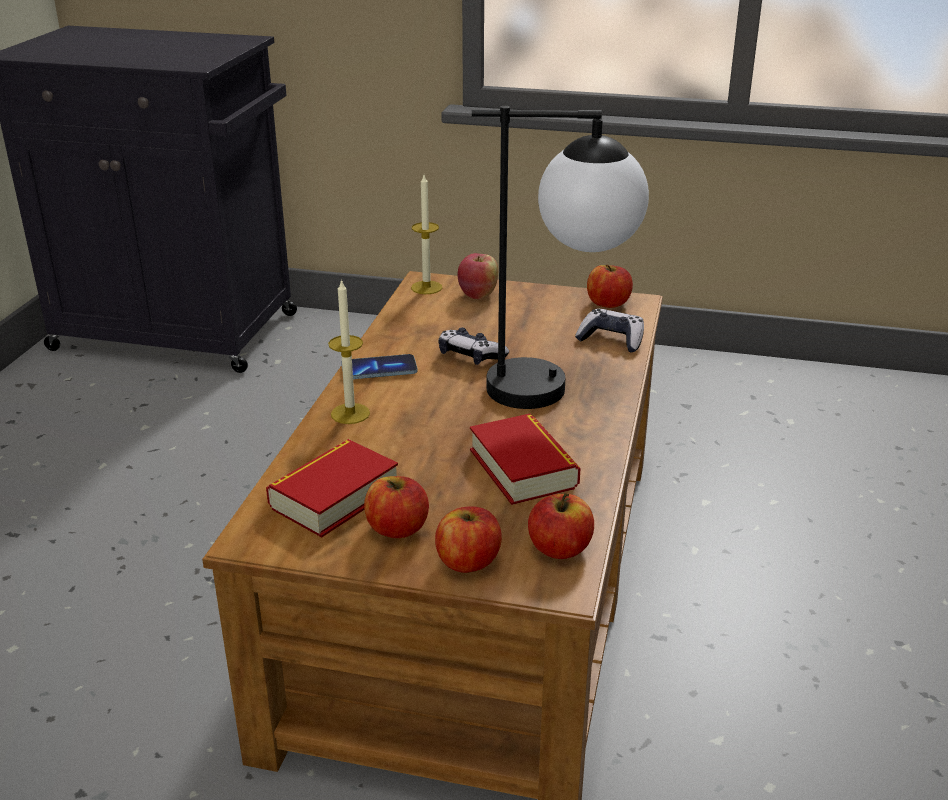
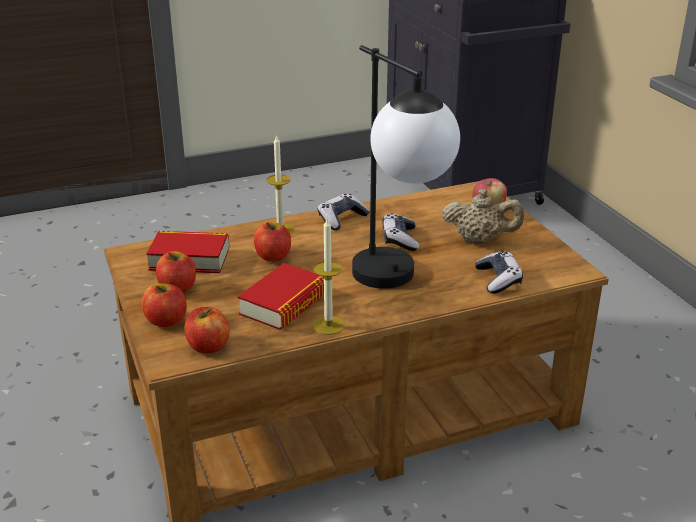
camera: 55 degrees right, 0 degrees up
(379, 369) = (342, 219): phone -> game controller
(426, 287) = (470, 193): candle -> candle (328, 325)
(528, 319) = (480, 240): none -> beige teapot
(608, 303) = (554, 260): apple -> apple (273, 256)

